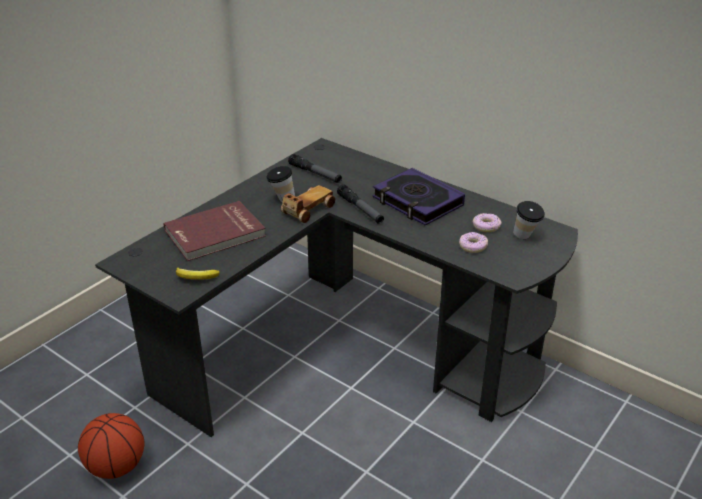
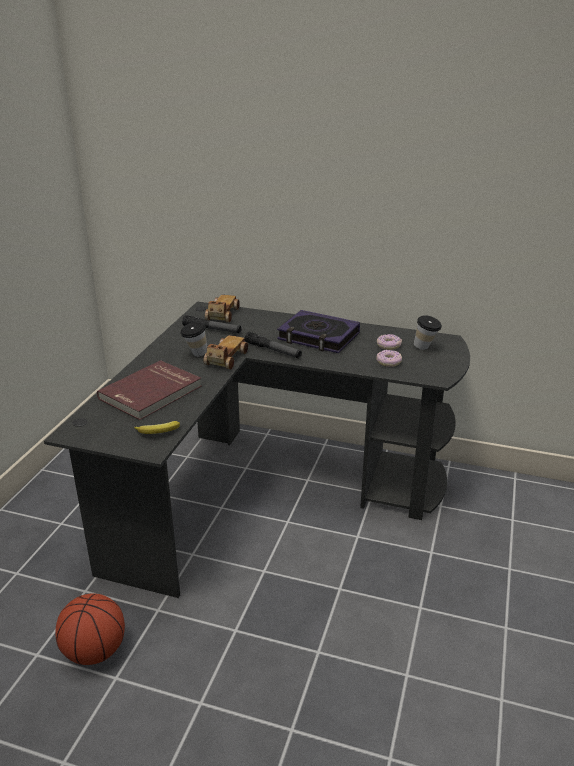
camera: 20 degrees left, 5 degrees down
(335, 158) = (222, 315): none -> toy car

